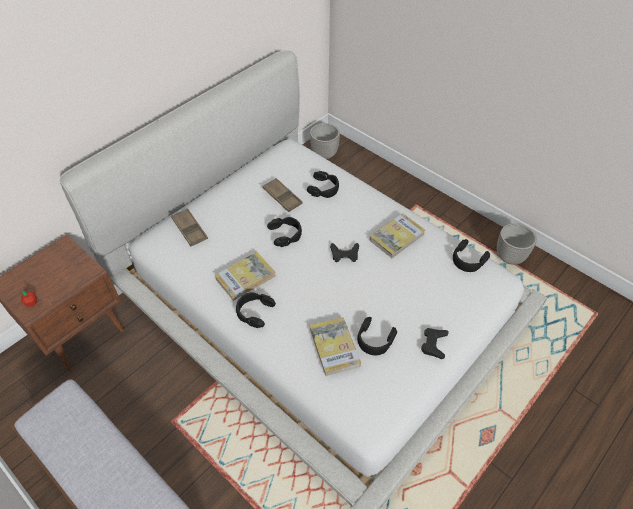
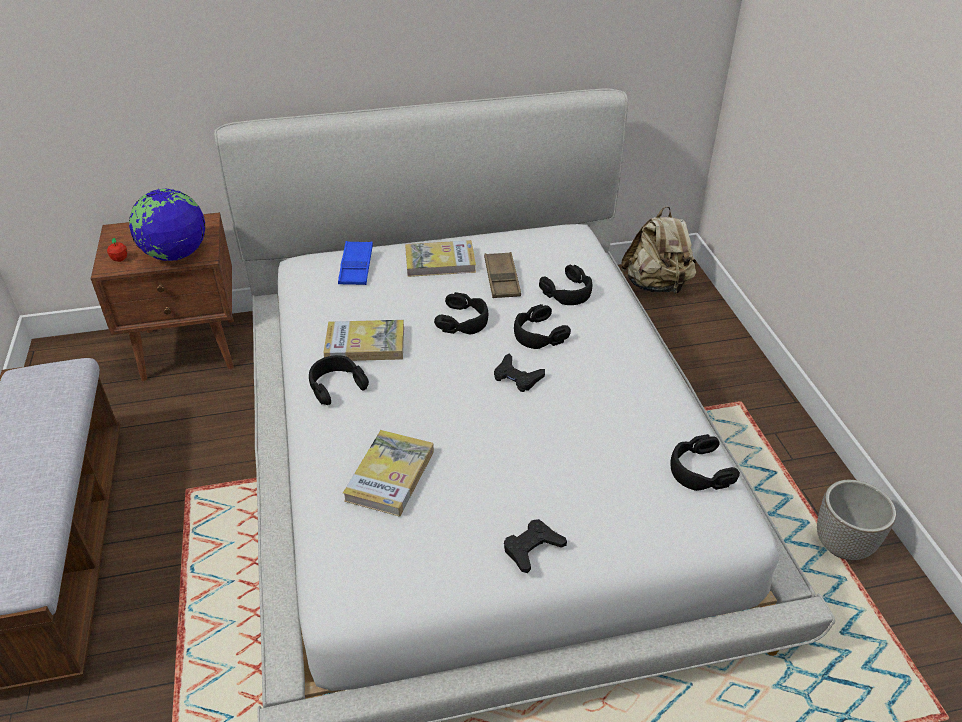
camera: 35 degrees right, 10 degrees down
(70, 280) = (175, 255): none -> globe
(189, 229) = (356, 267): brown tray -> blue tray
(324, 154) = (656, 285): planter -> beige backpack
(374, 340) = (452, 496): black headphones -> black headphones (538, 334)
(397, 237) = (614, 391): book -> book (440, 262)

